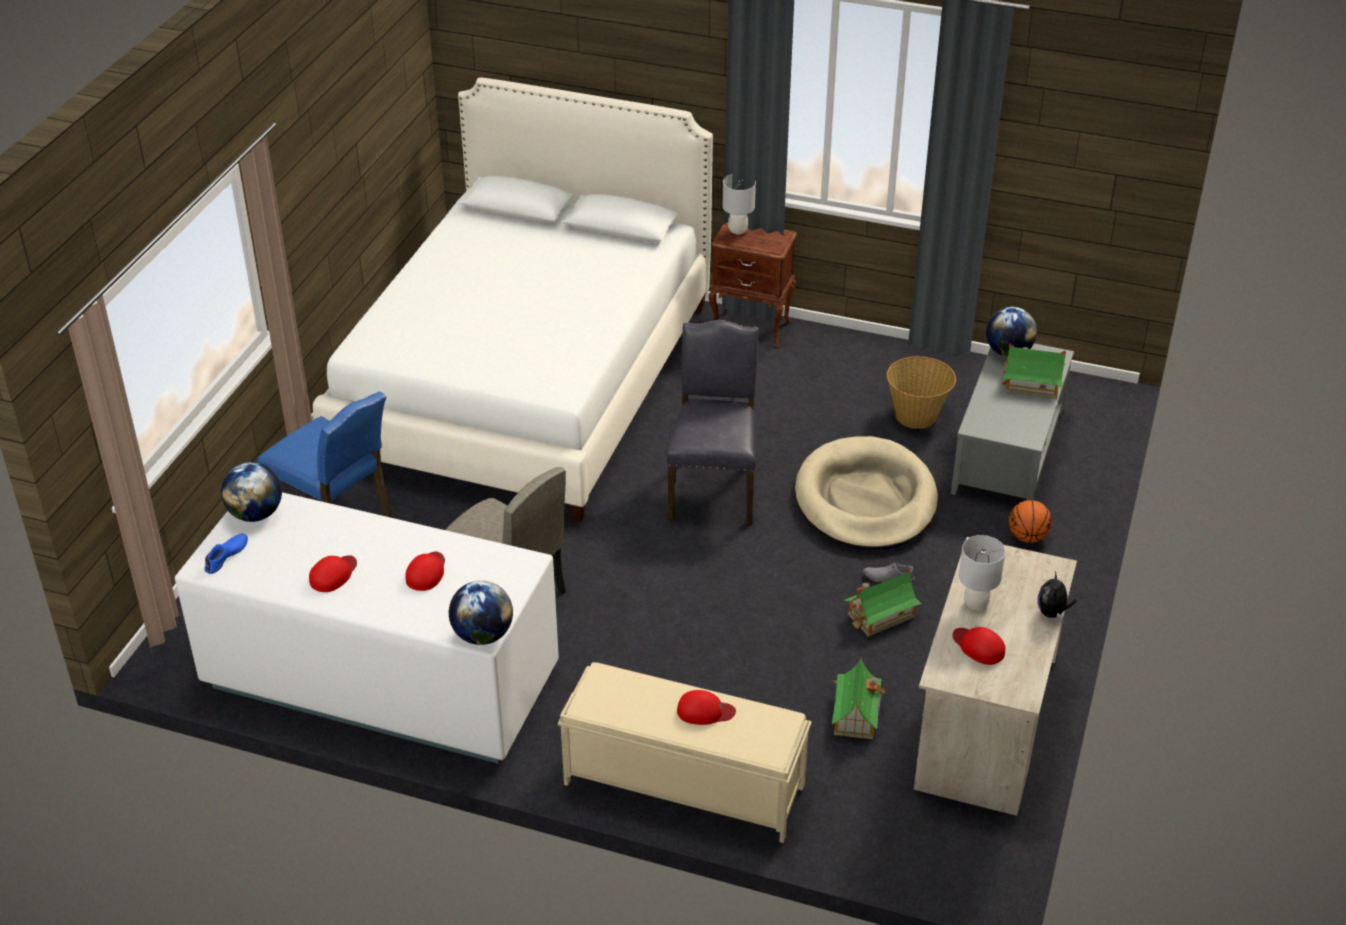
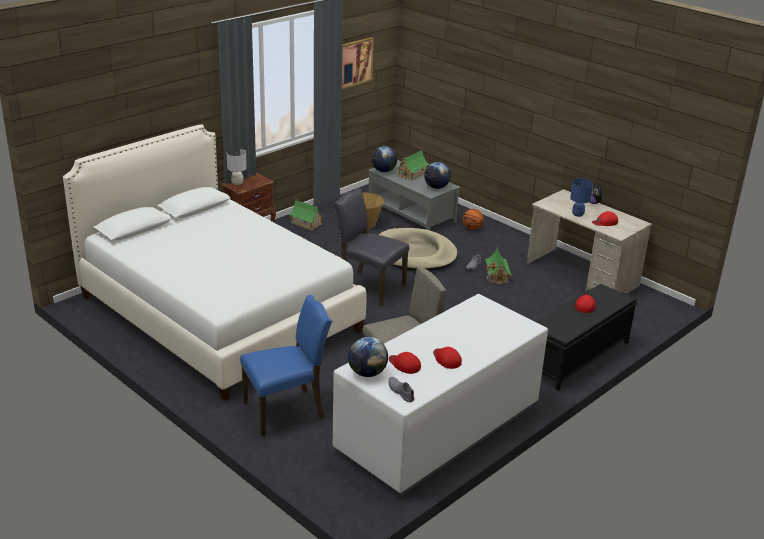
camera: 65 degrees left, 10 degrees down
(226, 556) = (401, 391): blue shoe -> grey shoe
(426, 572) = (466, 330): red cap -> red cap (404, 364)
(482, 635) = (530, 326): globe -> globe (436, 187)
(682, 784) = (577, 357): beige bench -> black bench
(855, 714) = (557, 301): toy house -> toy house (306, 223)
(974, 604) = (578, 215): grey table lamp -> blue table lamp
(1056, 139) = (355, 62): none -> picture

